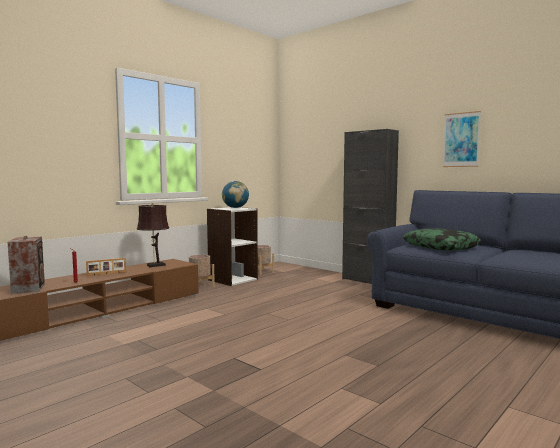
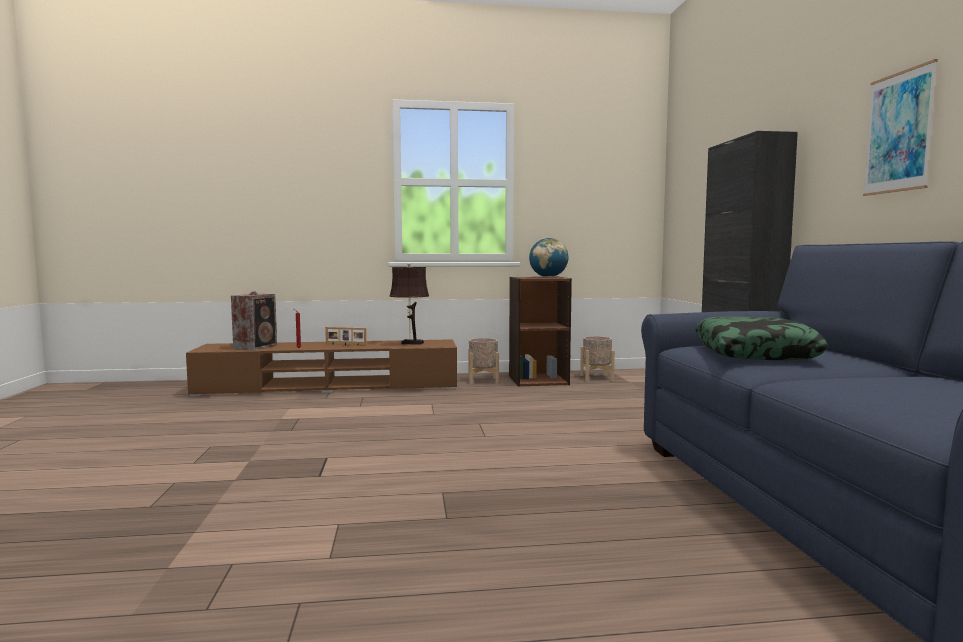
camera: 40 degrees right, 0 degrees up
(232, 279) = (538, 380): white bookcase -> brown bookcase

